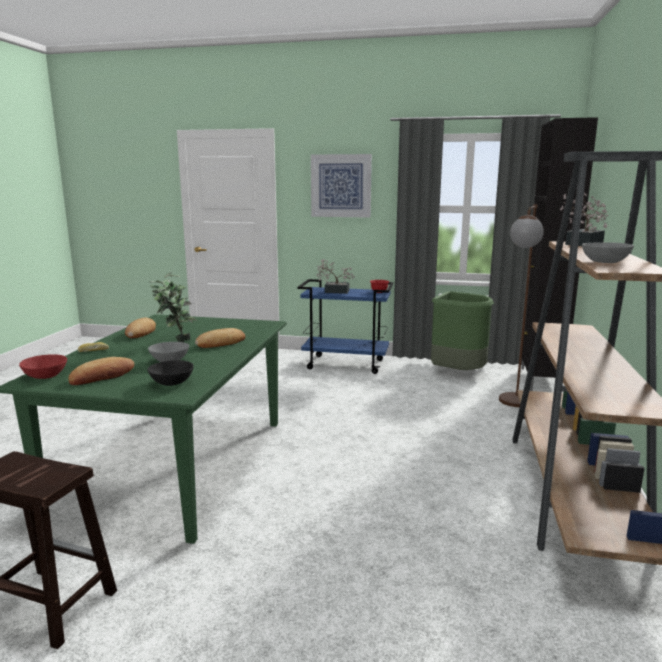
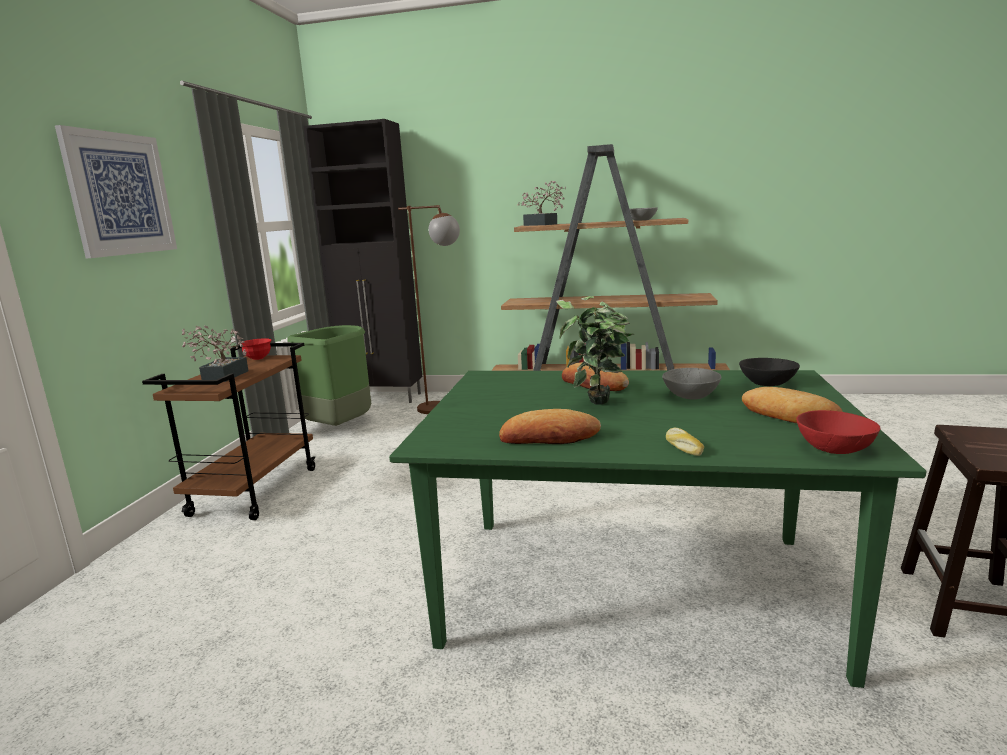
camera: 90 degrees left, 0 degrees up
(346, 364) = (255, 491): blue cart -> brown cart

